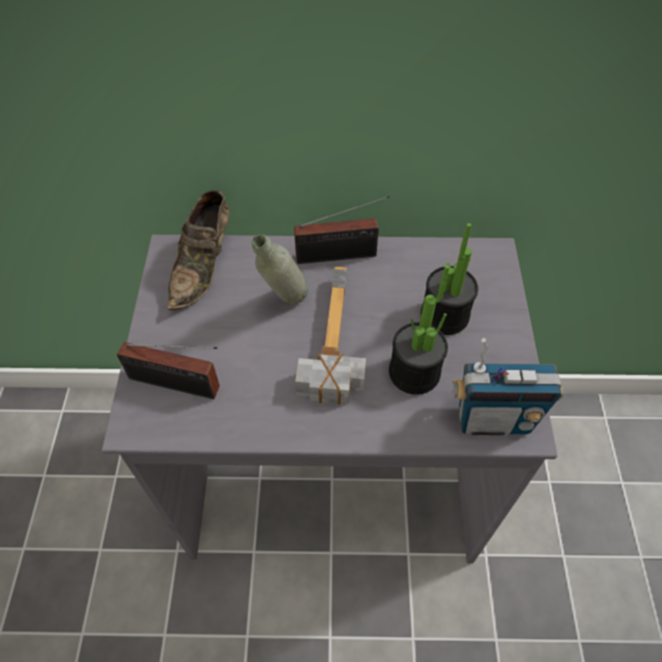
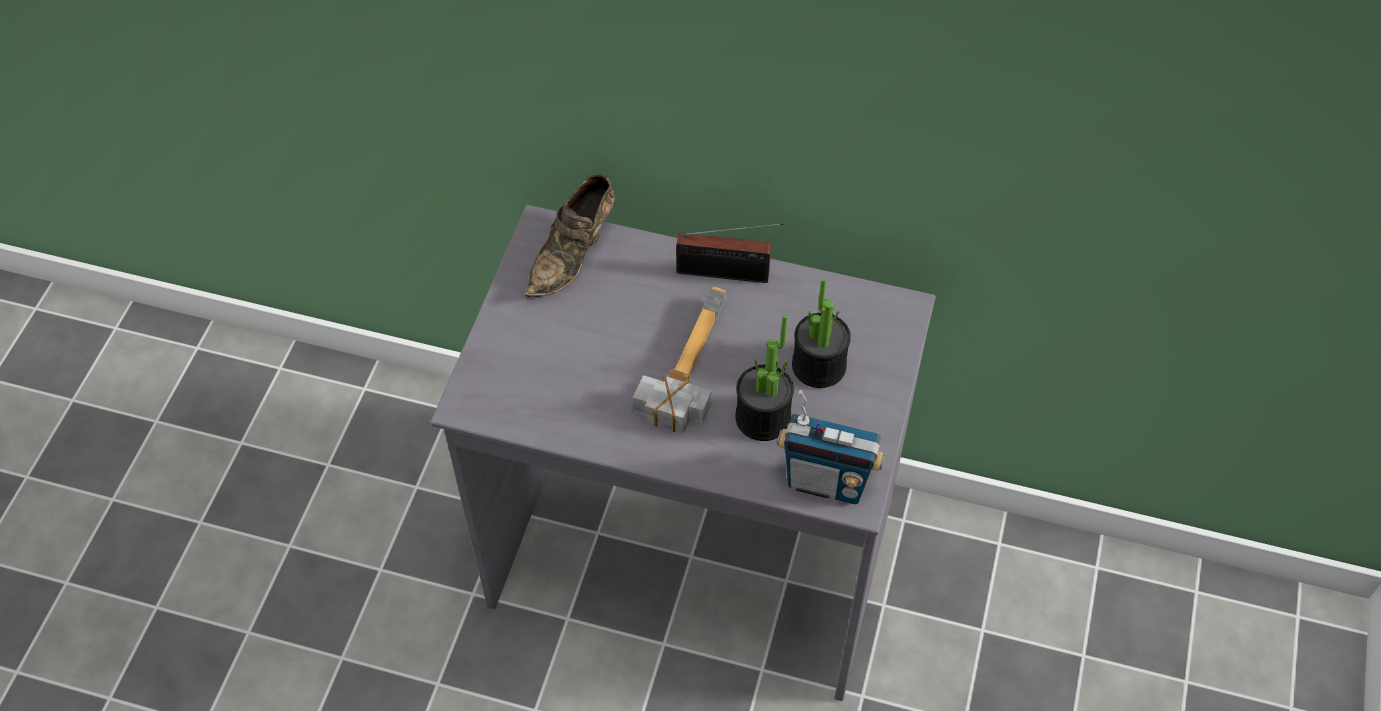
camera: 15 degrees right, 0 degrees up
(179, 385) = (518, 376): radio -> none
(284, 305) = (649, 317): grey bottle -> none

